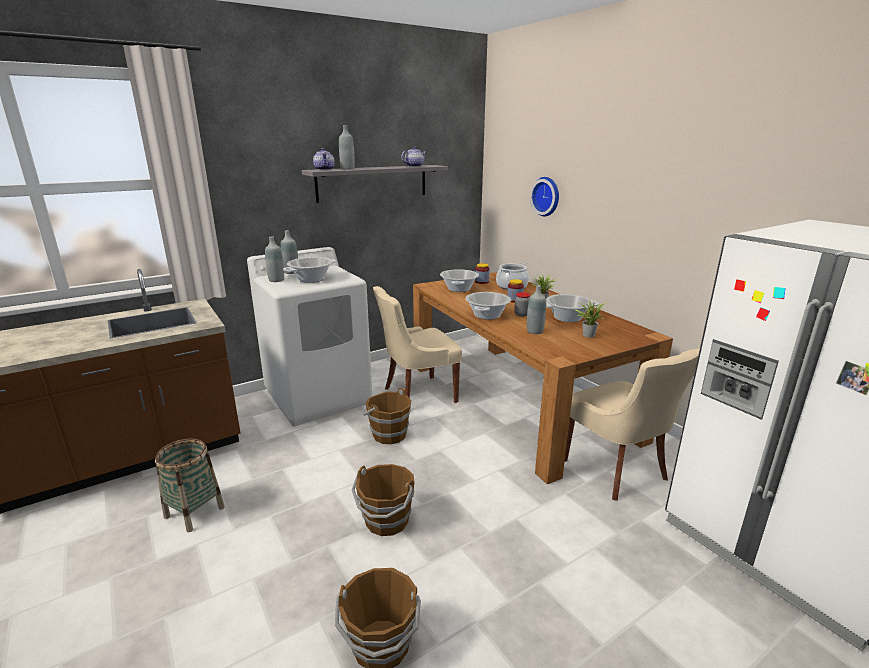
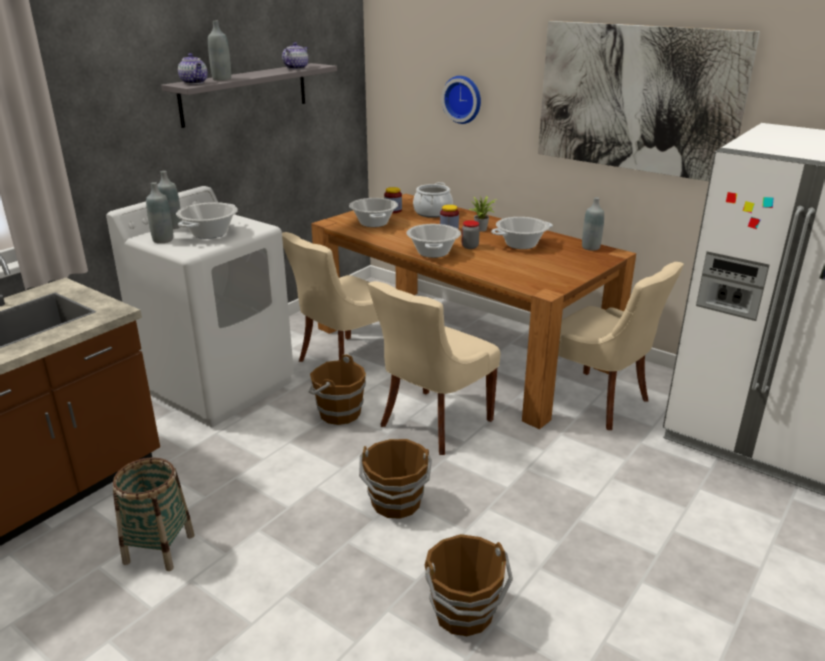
camera: 20 degrees left, 5 degrees up
(457, 458) = (433, 423): none -> beige chair
(535, 331) = (498, 264): grey bottle -> grey bottle (590, 247)
(587, 335) = (554, 261): potted plant -> none
(687, 196) = (637, 99): none -> picture

